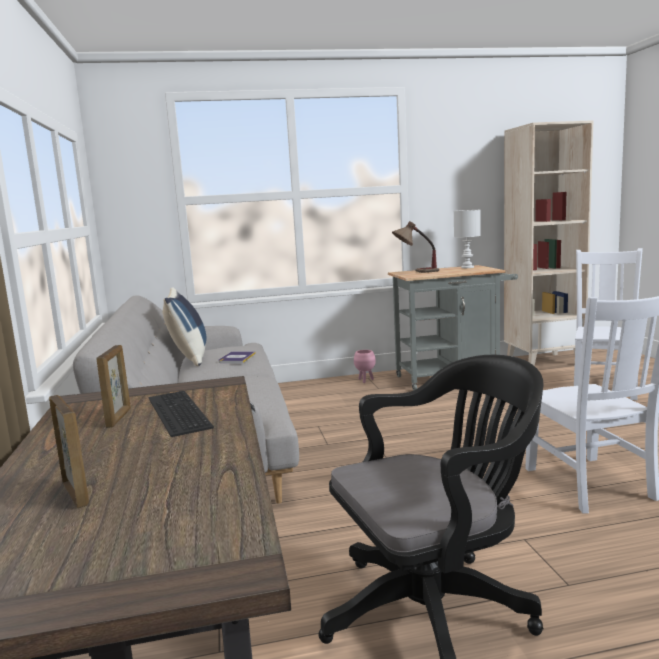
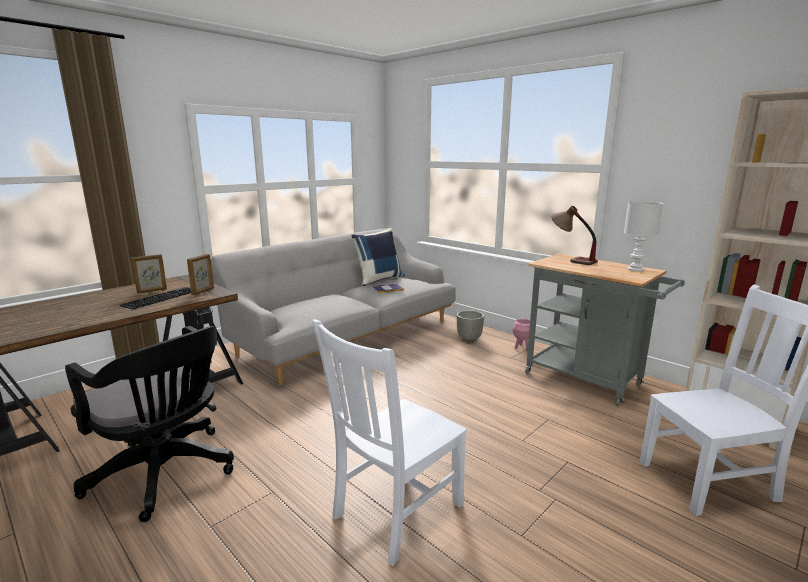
camera: 55 degrees right, 5 degrees up
(75, 493) = (49, 309): picture frame -> picture frame (203, 291)
(315, 392) = (469, 339): none -> planter

